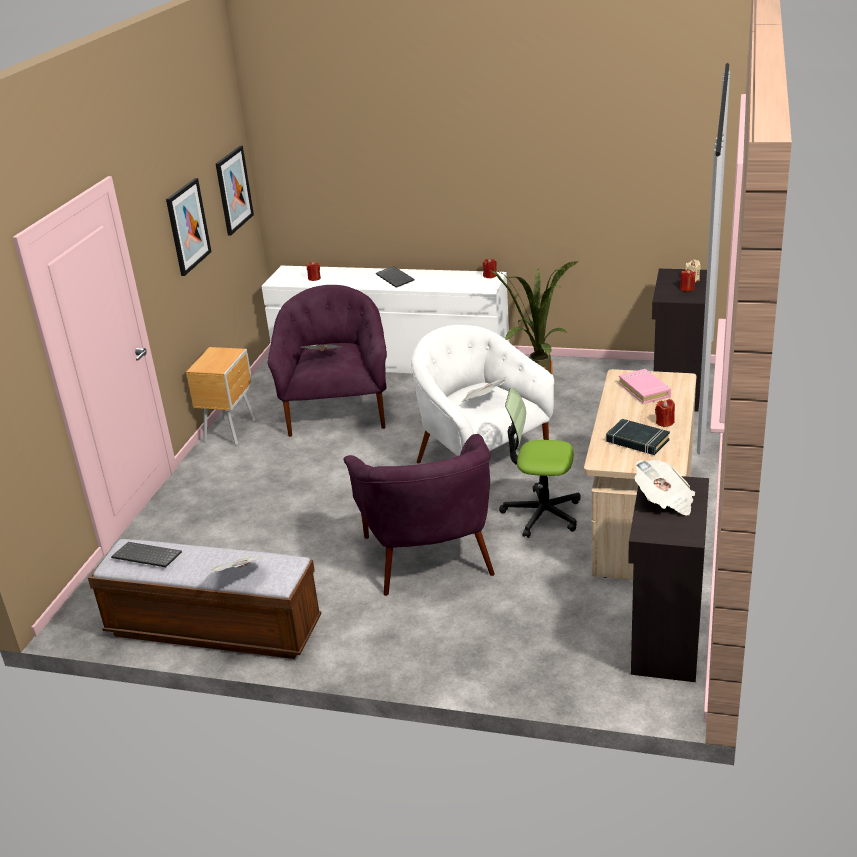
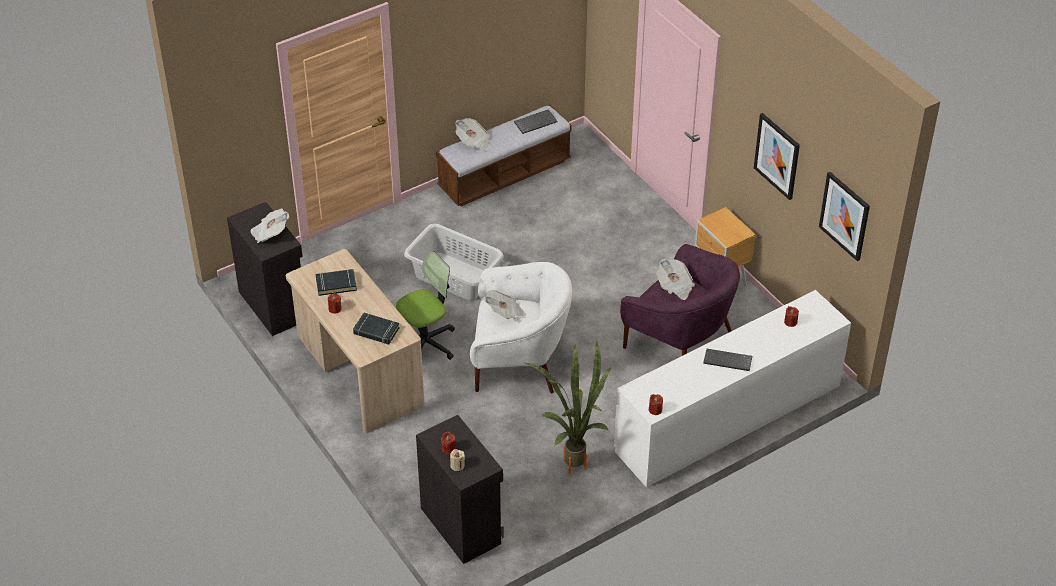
camera: 130 degrees right, 15 degrees up
(429, 555) = (454, 276): purple armchair -> grey laundry basket
(644, 390) = (376, 331): pink book -> black book

